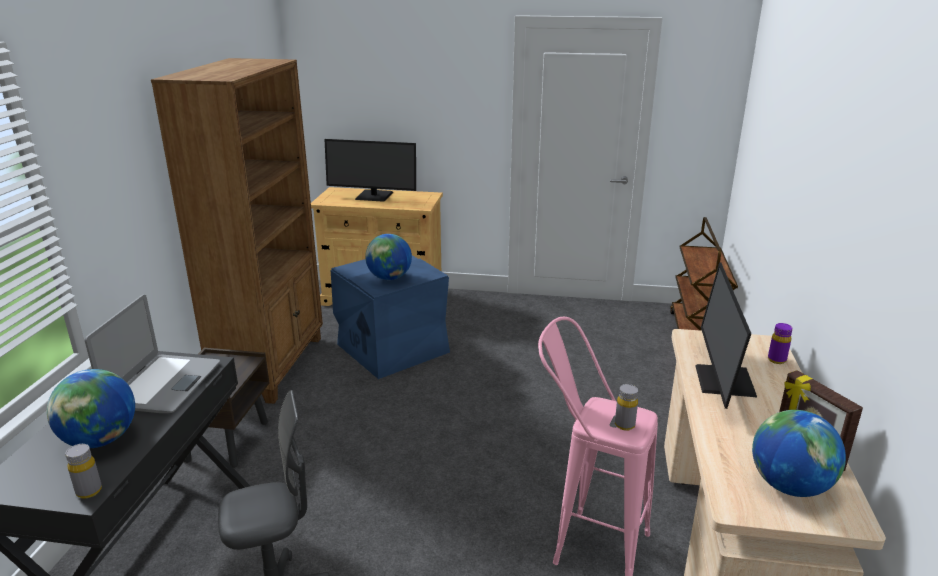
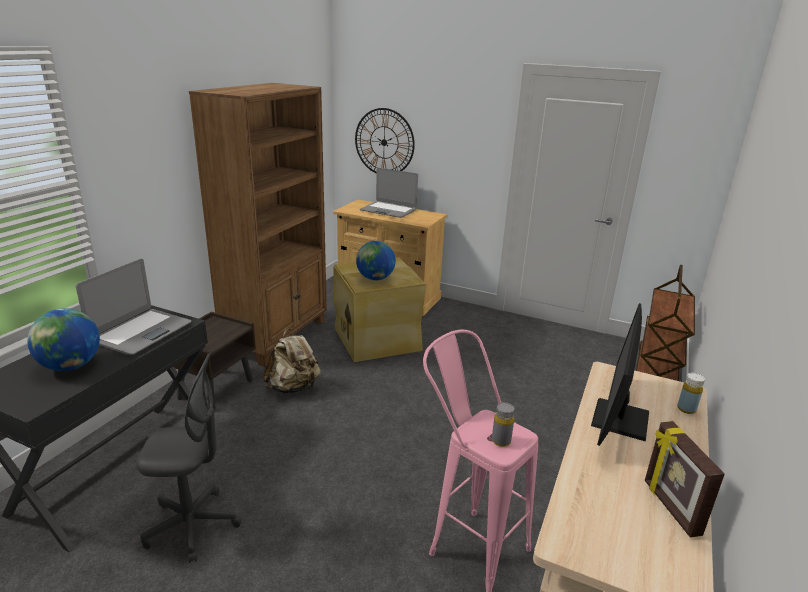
camera: 15 degrees right, 0 degrees up
(89, 491) = (37, 403): grey bottle -> none
(321, 421) = (293, 387): none -> beige backpack
(356, 116) = (384, 142): none -> wall clock
(373, 196) = (388, 210): monitor -> laptop
(391, 348) = (376, 338): blue storage box -> beige storage box
(776, 360) = (686, 409): purple bottle -> yellow bottle
(789, 486) = (632, 537): globe -> none

